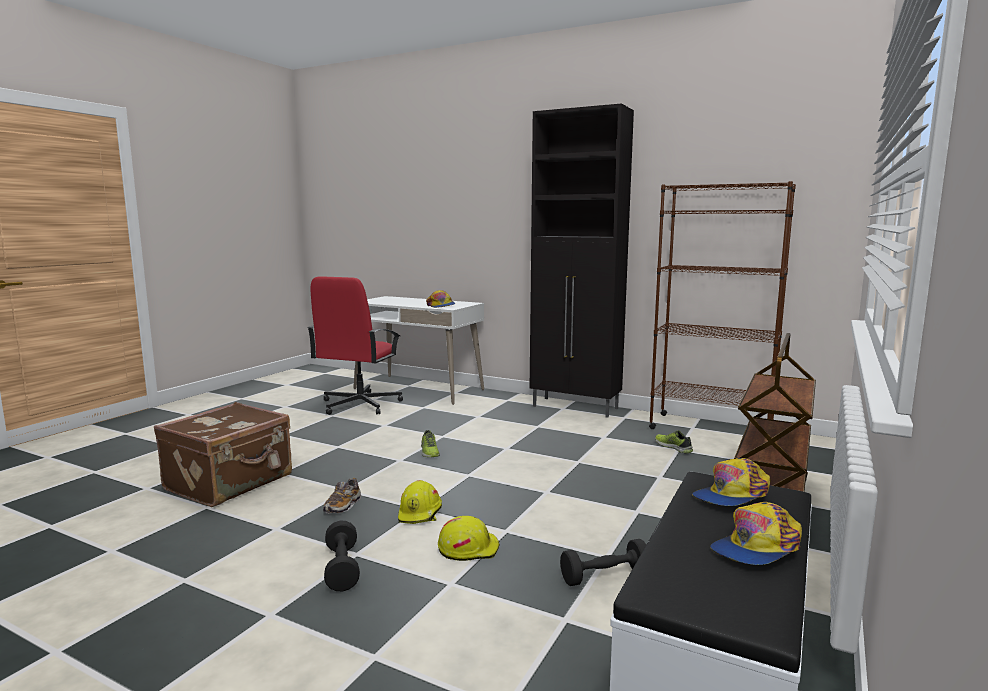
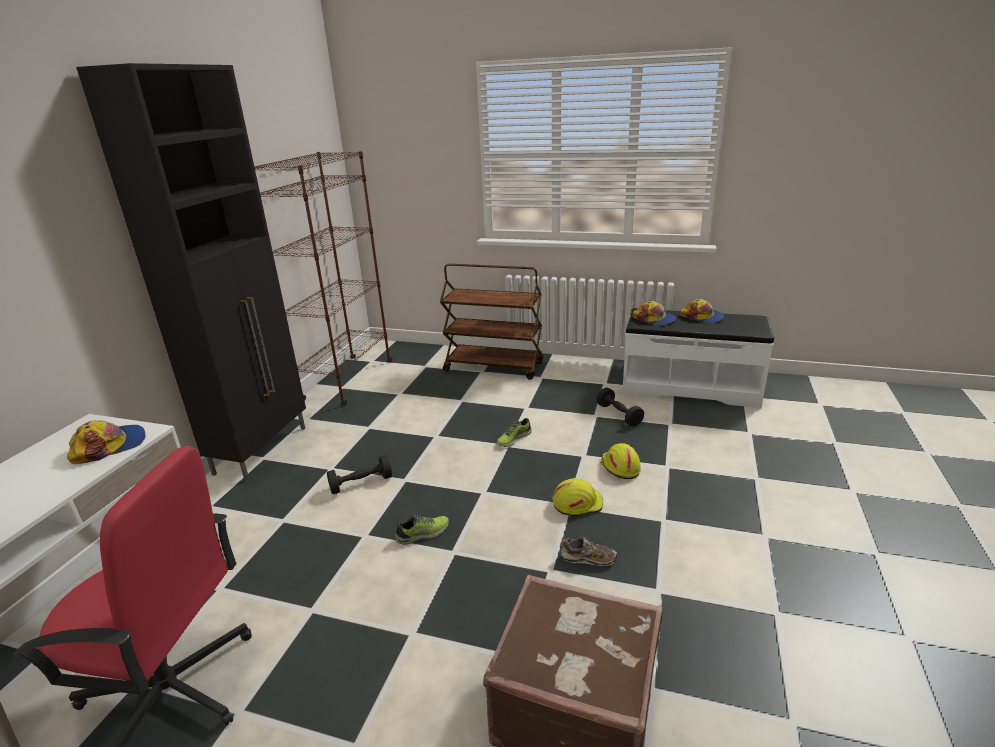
camera: 100 degrees left, 15 degrees up
(342, 568) = (687, 521): black dumbbell -> black dumbbell (361, 484)
(674, 447) = (394, 395): shoe -> shoe (513, 438)

